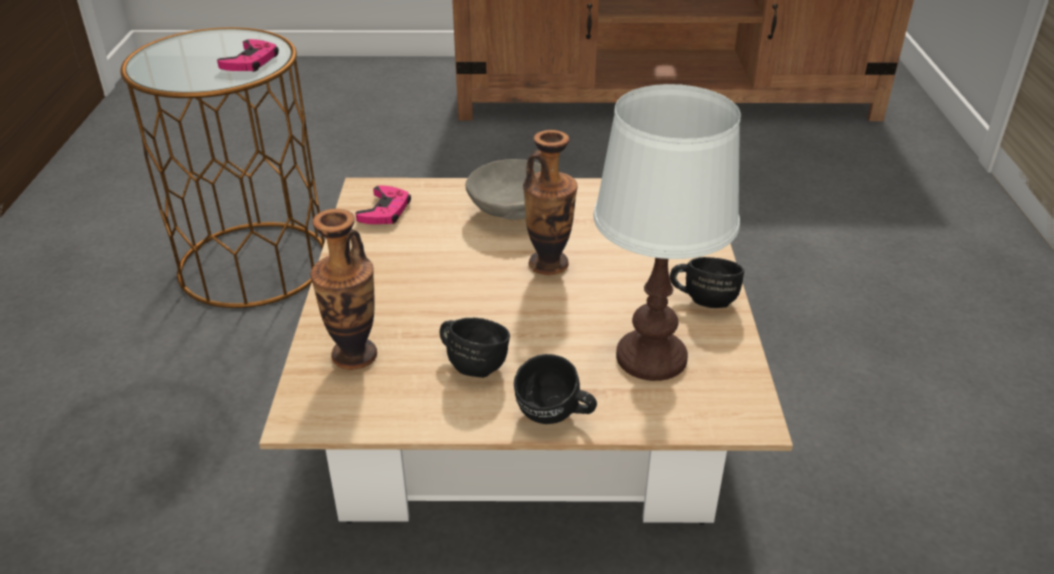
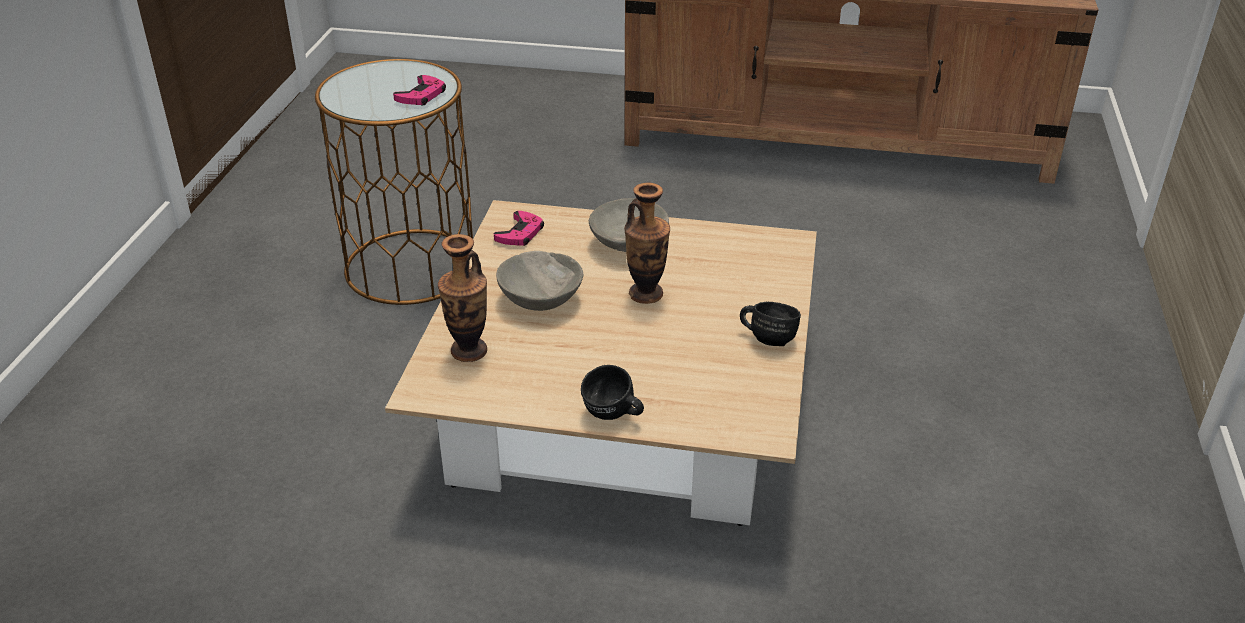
camera: 10 degrees right, 0 degrees up
(425, 283) = (539, 299): none -> grey bowl
(473, 363) = (561, 367): black mug -> none
(651, 356) = (706, 379): white table lamp -> none

